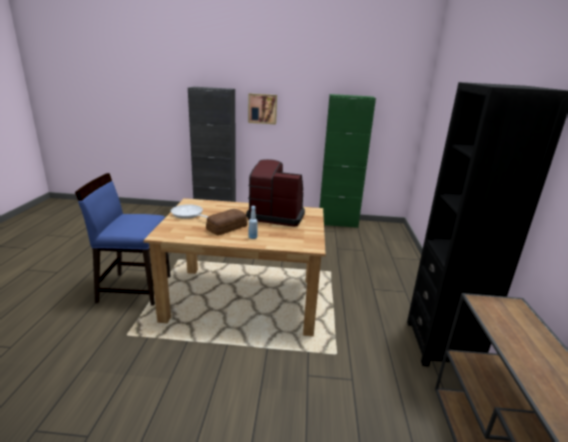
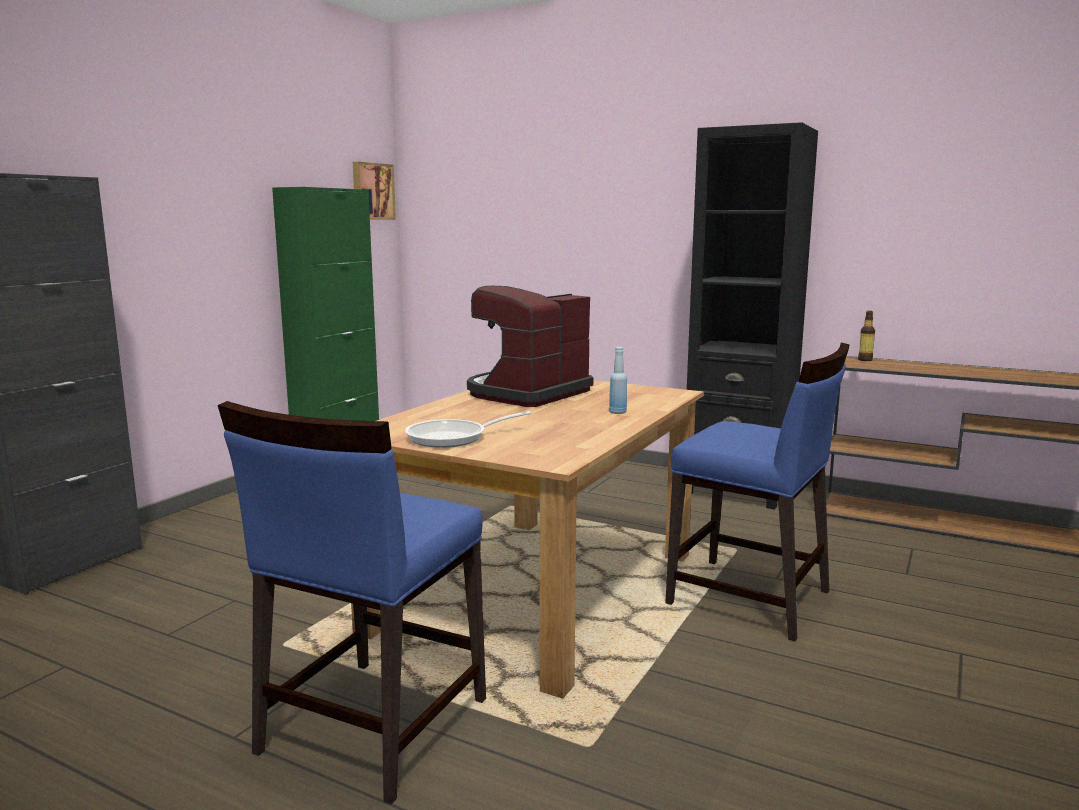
camera: 65 degrees left, 10 degrees down
(226, 228) = (558, 421): bread -> none
(262, 108) = (136, 231): picture -> picture (372, 191)
(273, 366) = (750, 599): none -> blue chair
(517, 310) = (865, 360): none -> bottle

